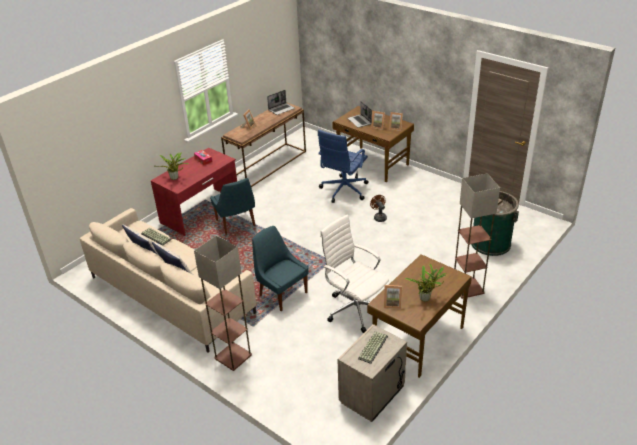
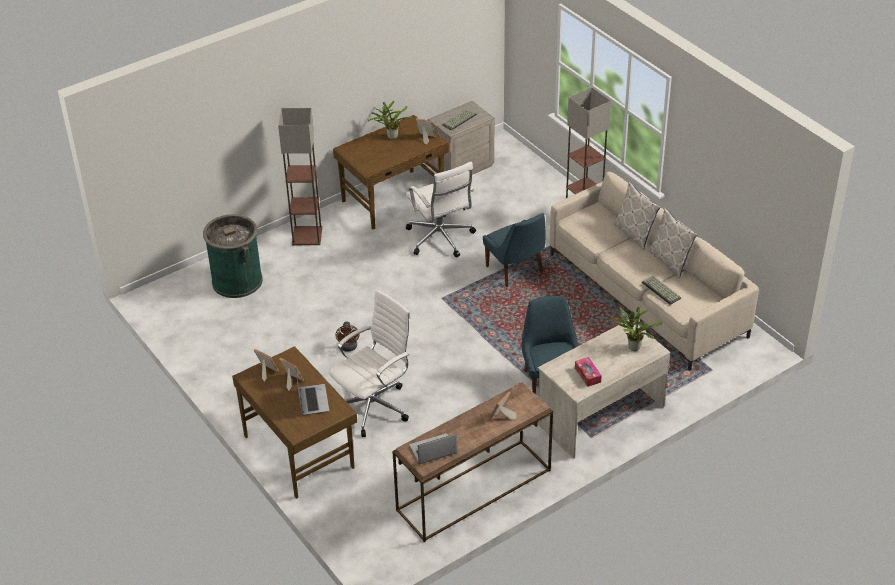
camera: 165 degrees left, 5 degrees up
(201, 211) = (600, 415): red desk -> beige desk
(343, 191) = (374, 406): blue office chair -> white office chair

